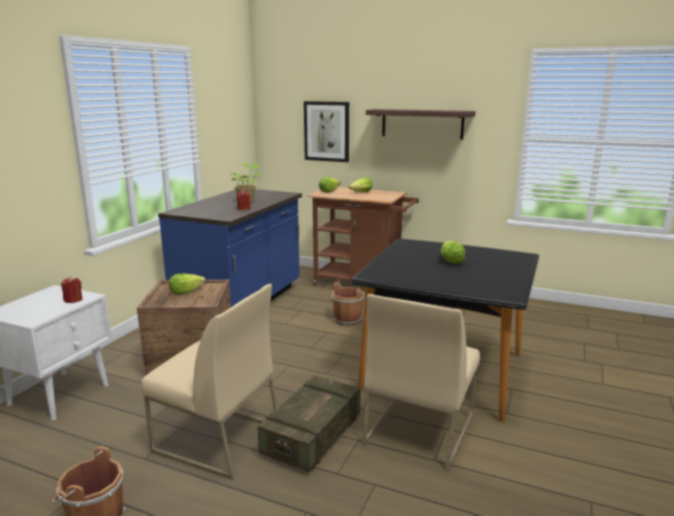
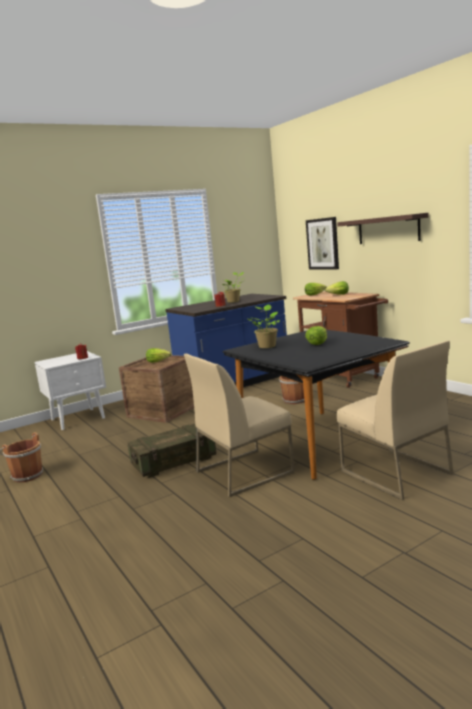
camera: 35 degrees right, 5 degrees down
(216, 439) = (122, 452): beige chair -> beige chair (394, 472)
(399, 268) = (267, 346): none -> potted plant

